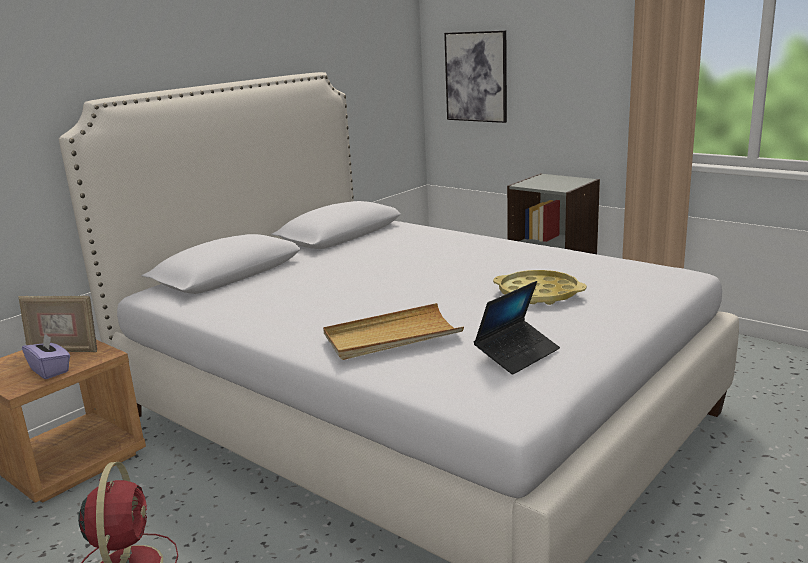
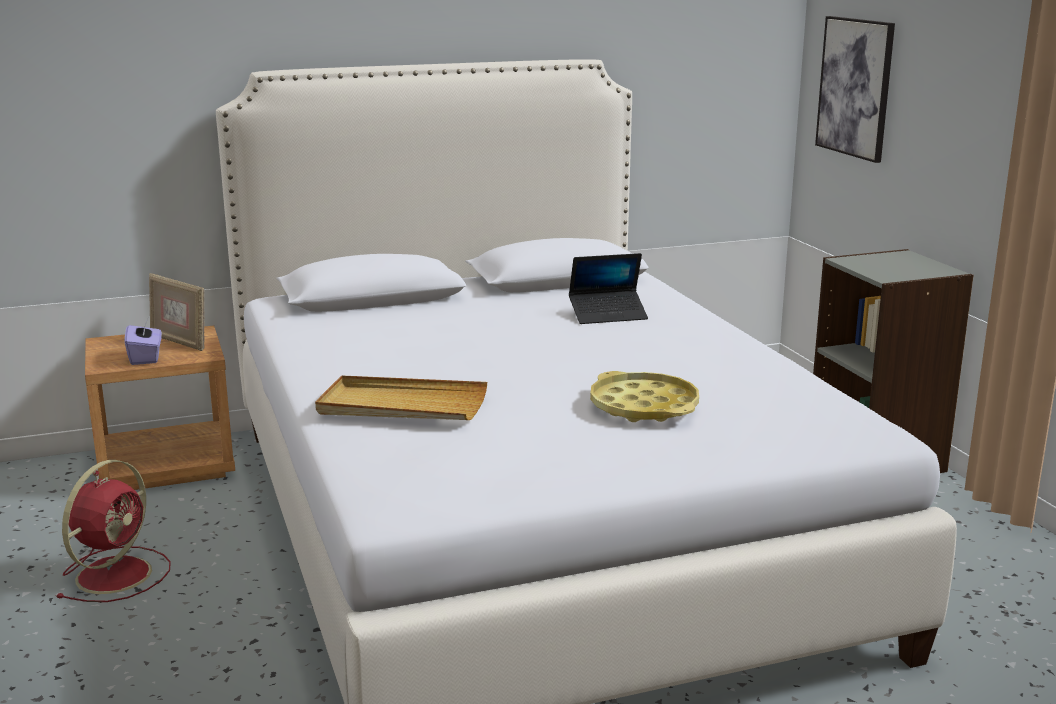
camera: 30 degrees right, 0 degrees up
(517, 354) = (490, 461): laptop -> laptop (608, 315)

